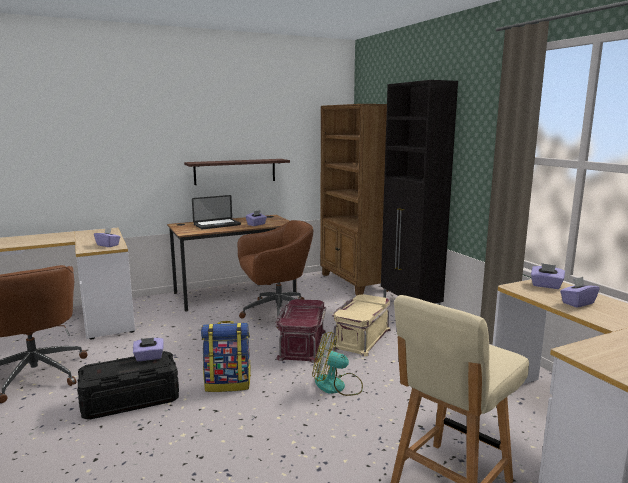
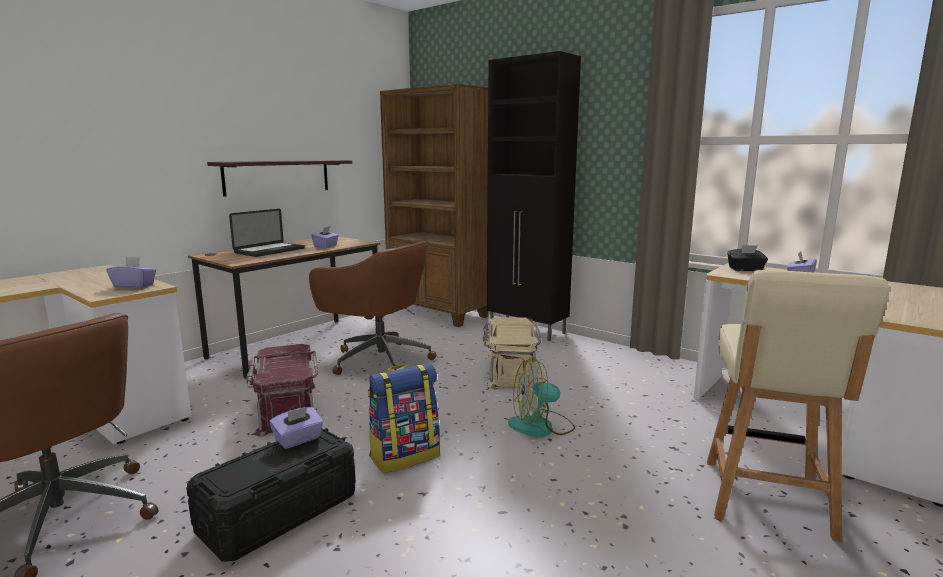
camera: 25 degrees left, 0 degrees up
(276, 313) = (378, 360): brown office chair -> brown office chair turned 75 degrees clockwise
(301, 344) = (449, 389): red storage box -> red storage box (286, 408)
(546, 286) = (745, 269): purple tissue box -> black tissue box

